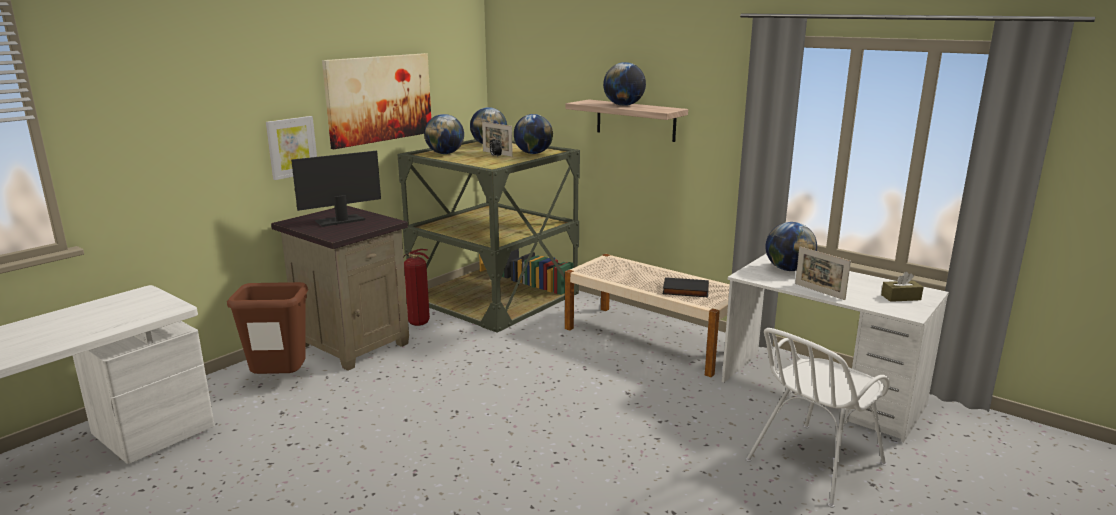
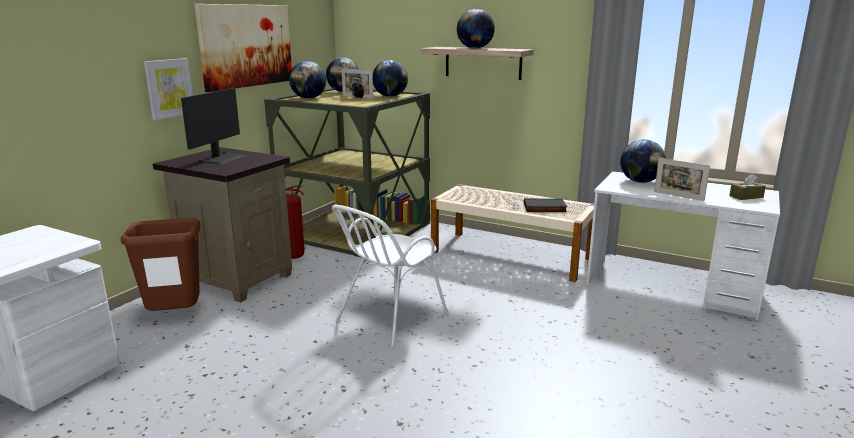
camera: 10 degrees left, 0 degrees up
(340, 220) = (222, 158): monitor -> monitor turned 150 degrees clockwise
(813, 464) = (696, 345): white chair -> white chair (390, 319)

